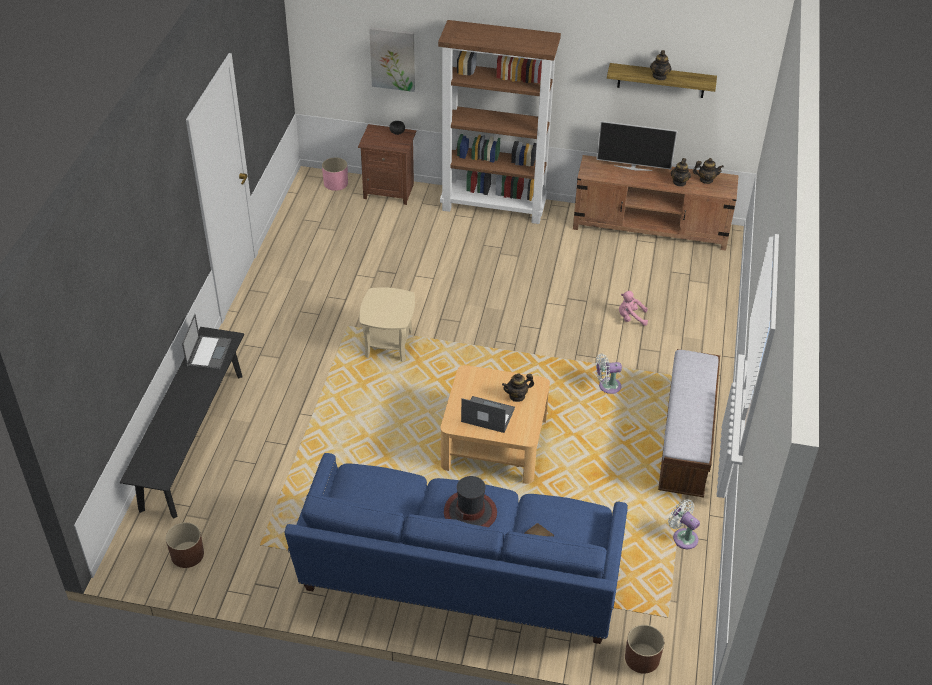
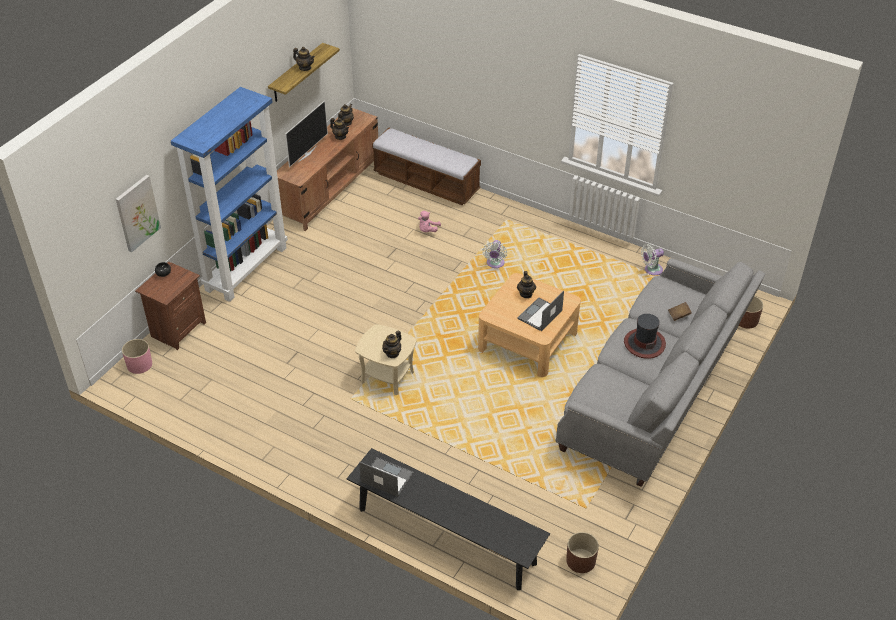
camera: 70 degrees left, 0 degrees up
(377, 315) = (392, 353): none -> teapot
(459, 578) = (654, 393): blue sofa -> grey sofa
(494, 207) = (246, 268): brown bookcase -> blue bookcase
(685, 441) = (565, 242): bench -> bench (426, 182)

